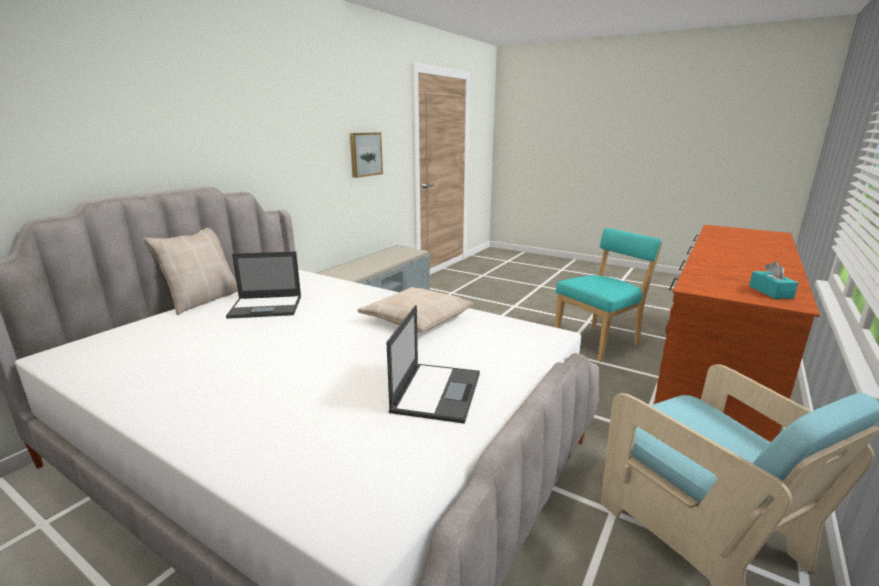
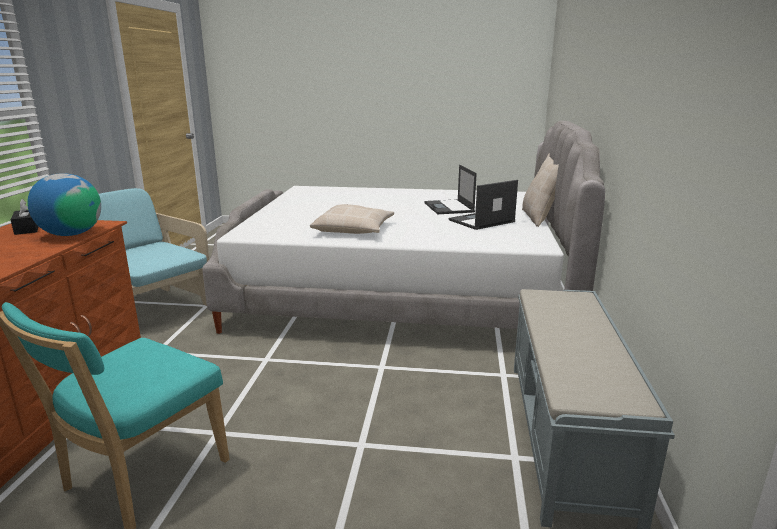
camera: 155 degrees right, 0 degrees up
(365, 154) = (703, 147): picture -> none
(437, 391) = (304, 207): laptop -> laptop (449, 207)
(705, 279) = (71, 234): none -> globe
(770, 292) = (27, 229): turquoise tissue box -> black tissue box

